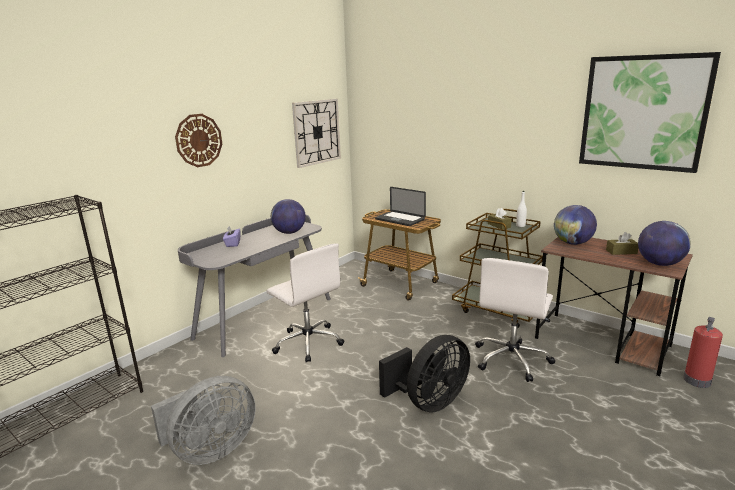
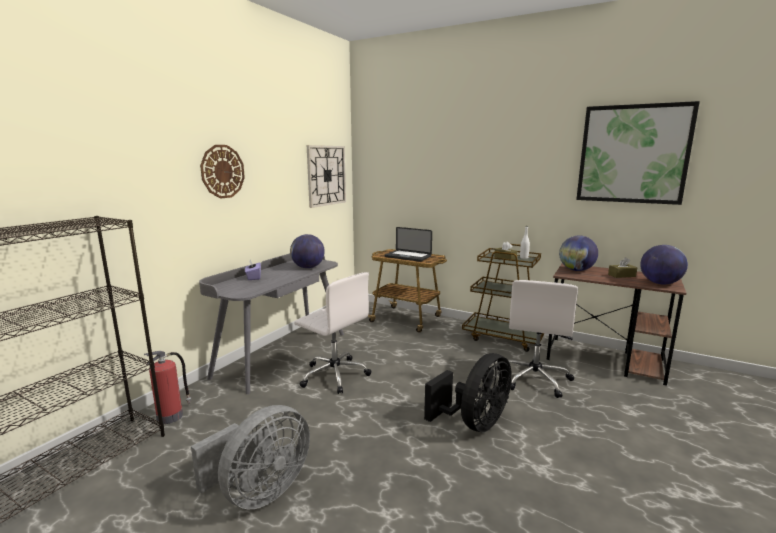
camera: 10 degrees left, 5 degrees down
(697, 380) = (698, 386): fire extinguisher -> fire extinguisher (171, 416)

